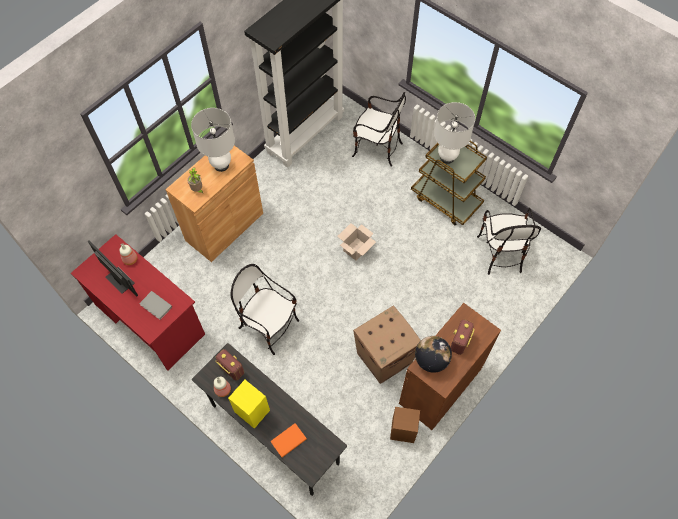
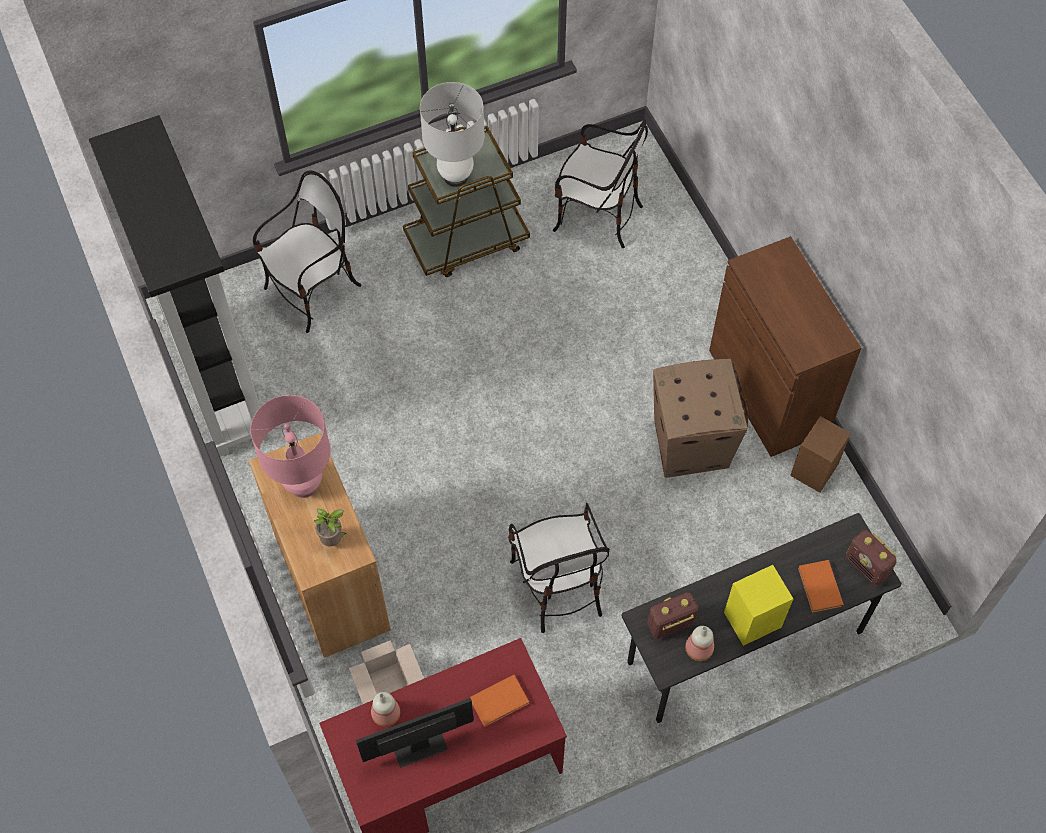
camera: 65 degrees left, 0 degrees up
(156, 306) = (500, 702): grey book -> orange book
(221, 165) = (304, 485): white table lamp -> pink table lamp
(269, 326) = (557, 585): chair -> chair turned 75 degrees counterclockwise
(356, 248) = (484, 401): cardboard box -> cardboard box (388, 685)
(431, 360) = (797, 338): globe -> none
(459, 342) = (787, 292): radio -> radio (867, 567)

